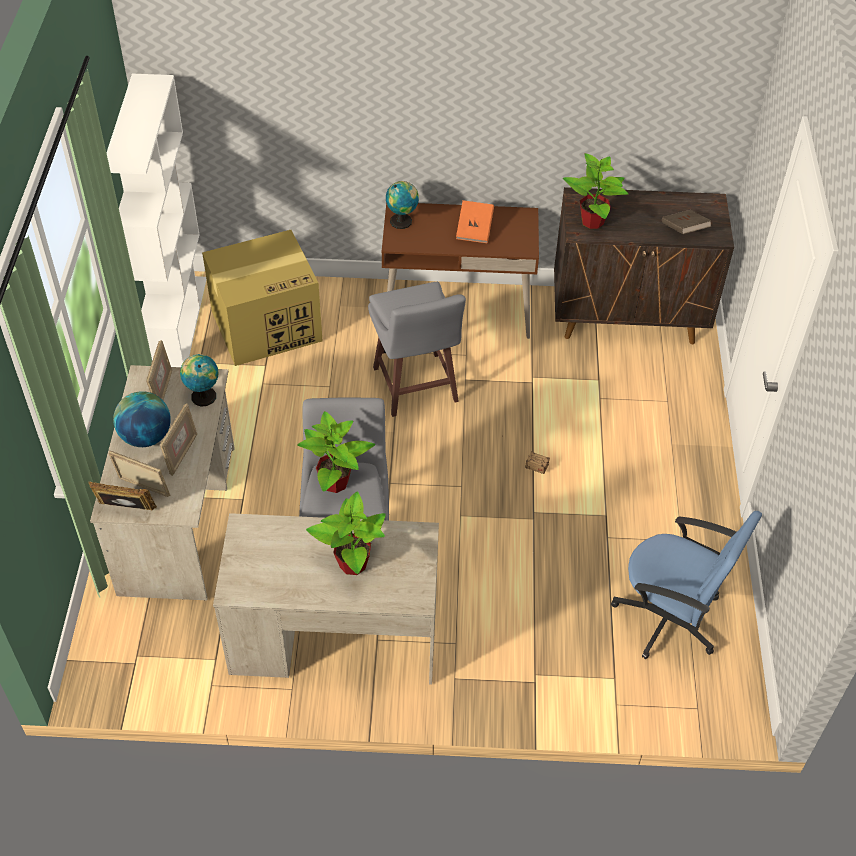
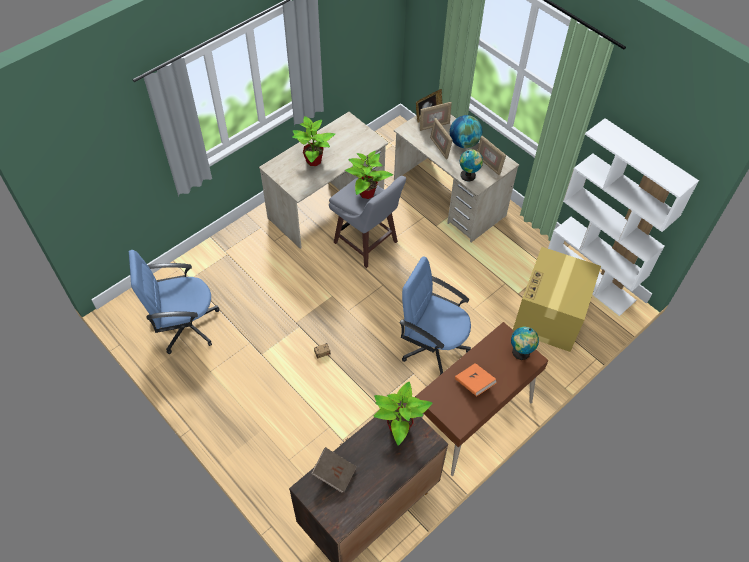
camera: 135 degrees right, 5 degrees up
(415, 387) = (433, 346): grey stool -> blue office chair

